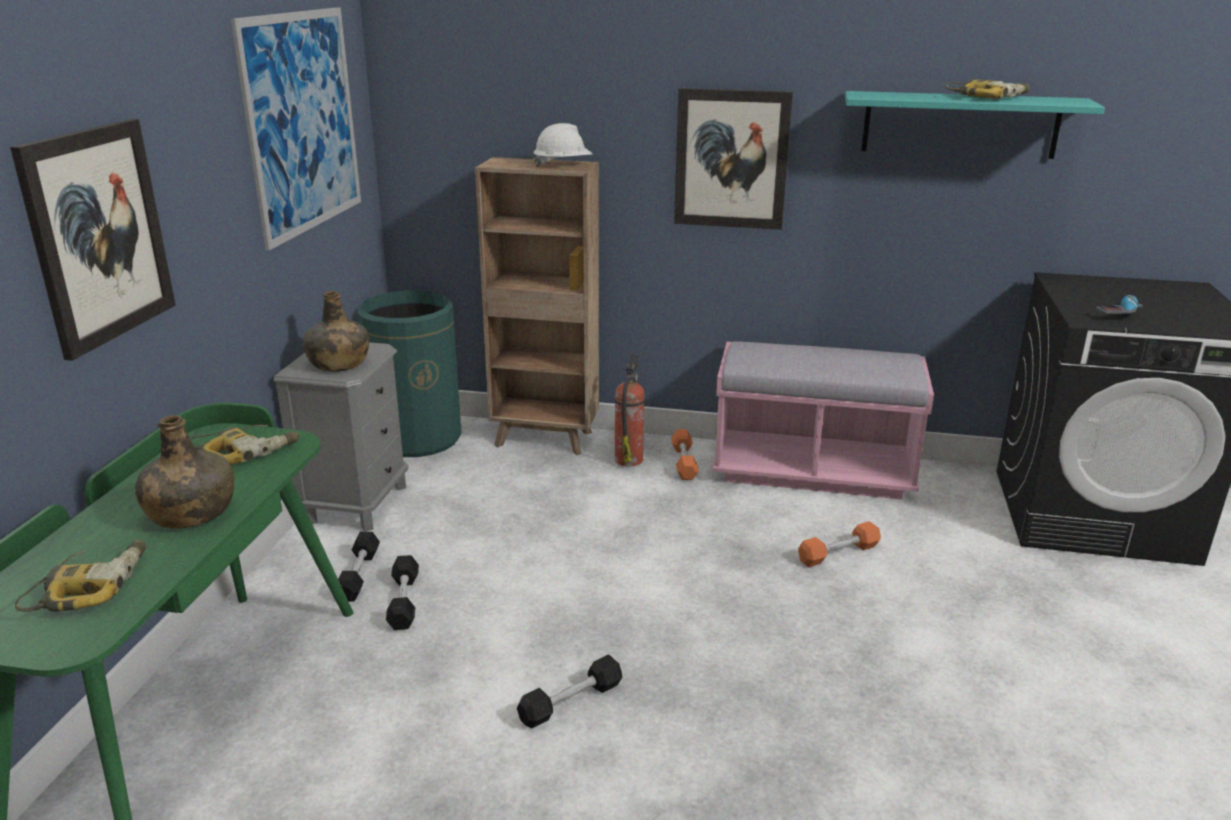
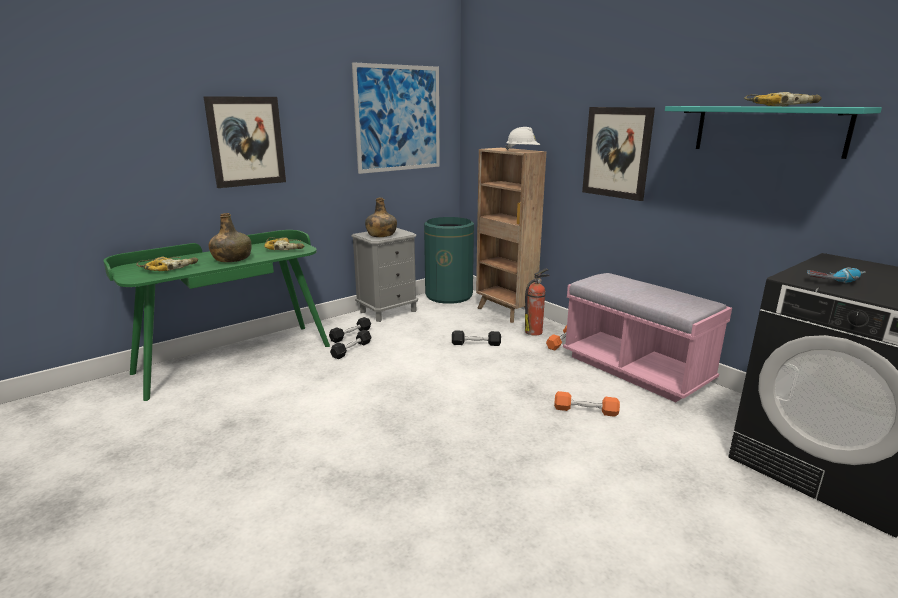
camera: 40 degrees right, 5 degrees down
(571, 702) = (354, 410): black dumbbell -> black dumbbell (476, 344)

